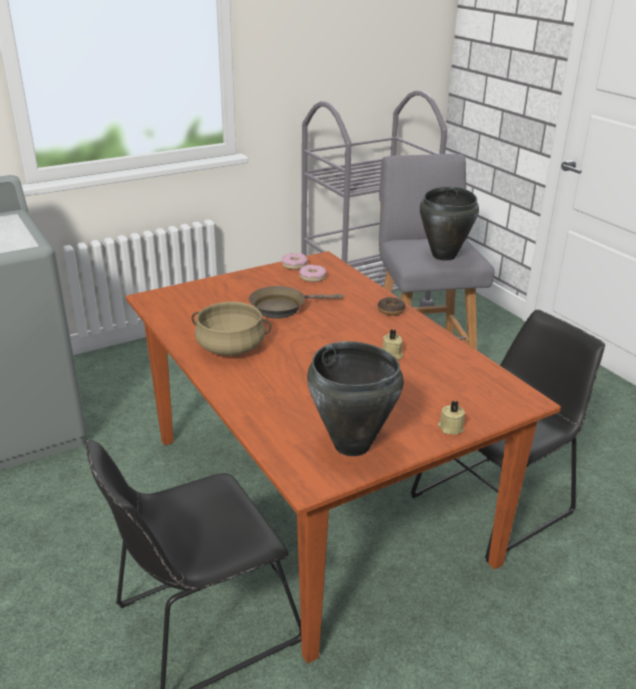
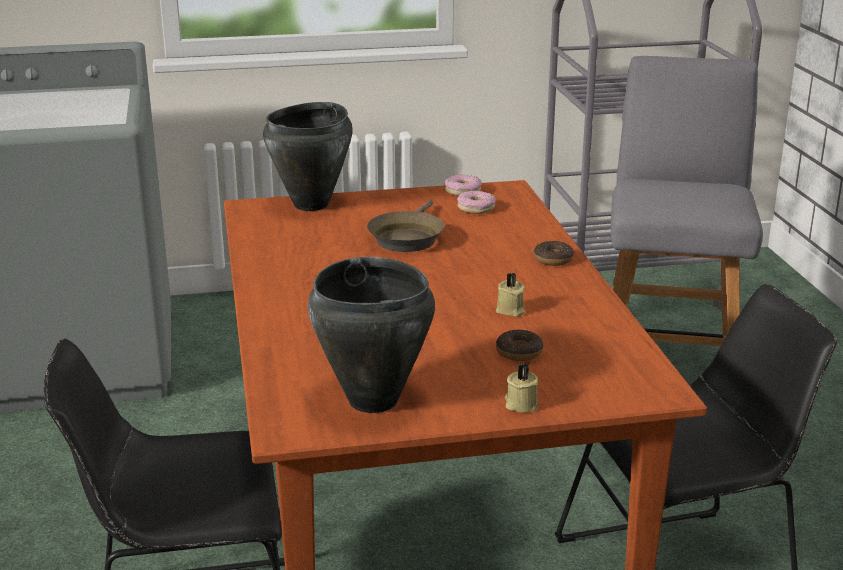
camera: 20 degrees right, 5 degrees down
(231, 347) = (307, 272): beige cooking pot -> none
(282, 308) = (407, 237): brown frying pan -> brown frying pan turned 75 degrees counterclockwise
(420, 387) = (519, 352): none -> donut
(444, 255) = (690, 204): black cooking pot -> black cooking pot (312, 204)

